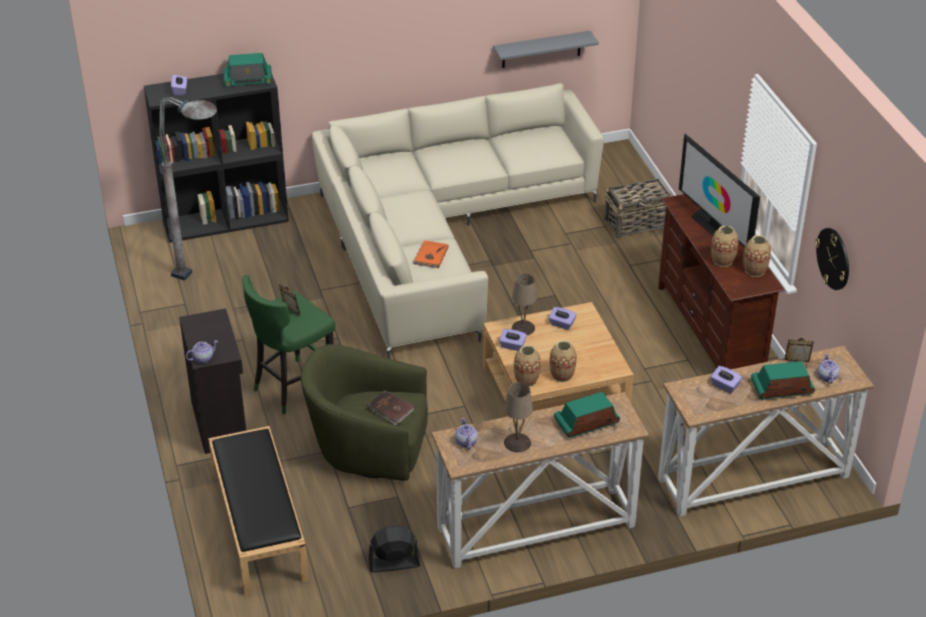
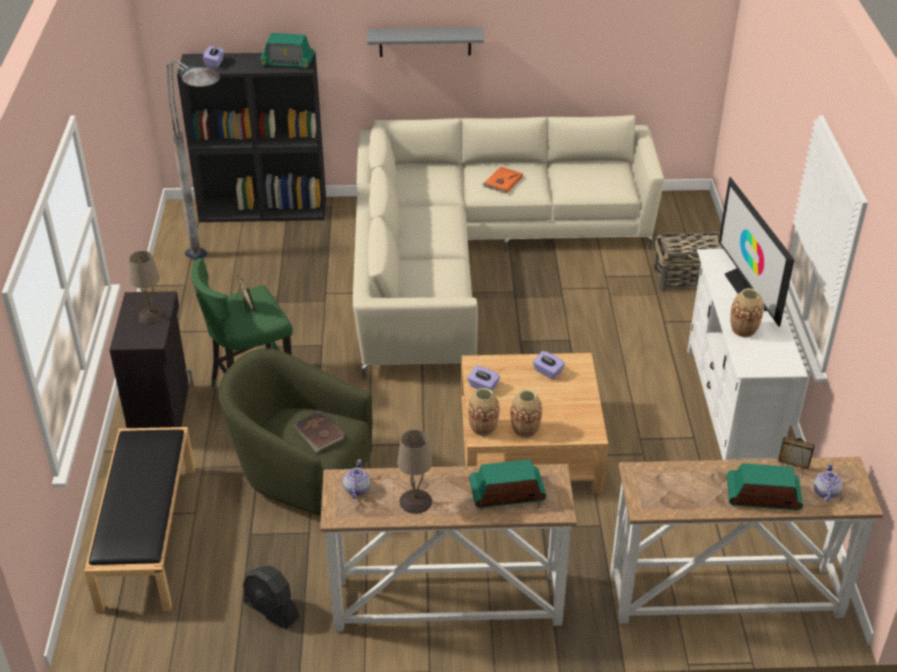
camera: 15 degrees right, 0 degrees up
(203, 358) = (125, 340): teapot -> none
(394, 563) = (271, 610): black fan -> black fan turned 150 degrees counterclockwise
(430, 256) = (432, 274): orange book -> orange book (502, 181)
(522, 328) = (502, 368): beige table lamp -> beige table lamp (151, 316)
(541, 49) = (617, 76): grey shelf -> grey shelf (425, 42)
(710, 331) = (731, 410): brown tv stand -> white tv stand
(724, 386) = (692, 479): purple tissue box -> none
(754, 270) = (778, 347): vase -> none
(833, 258) = (865, 347): wall clock -> none

